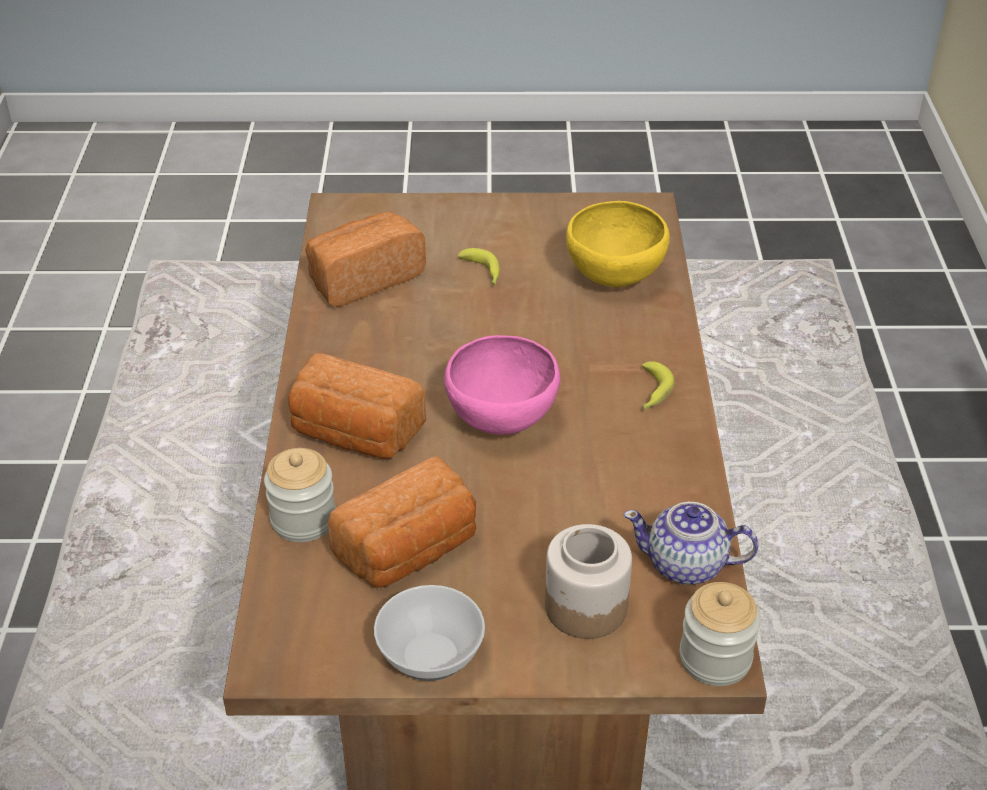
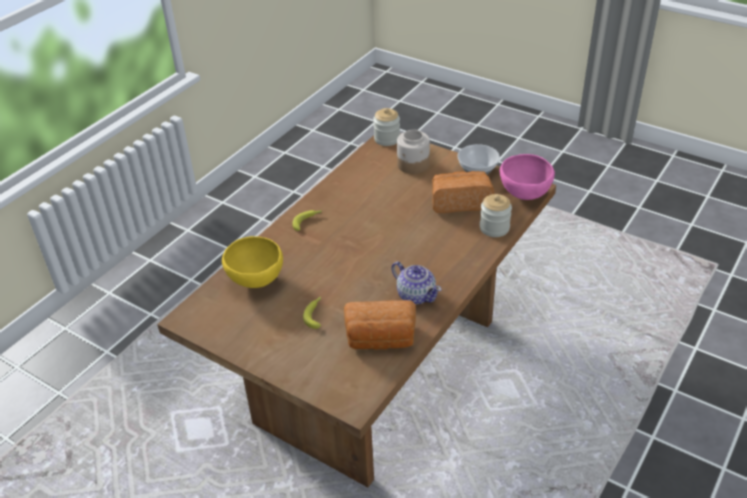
camera: 145 degrees left, 0 degrees up
(354, 434) = (449, 254): bread -> none
(502, 422) = (381, 234): pink bowl -> pink bowl (524, 195)
(687, 565) = (366, 163): teapot -> teapot (416, 295)

